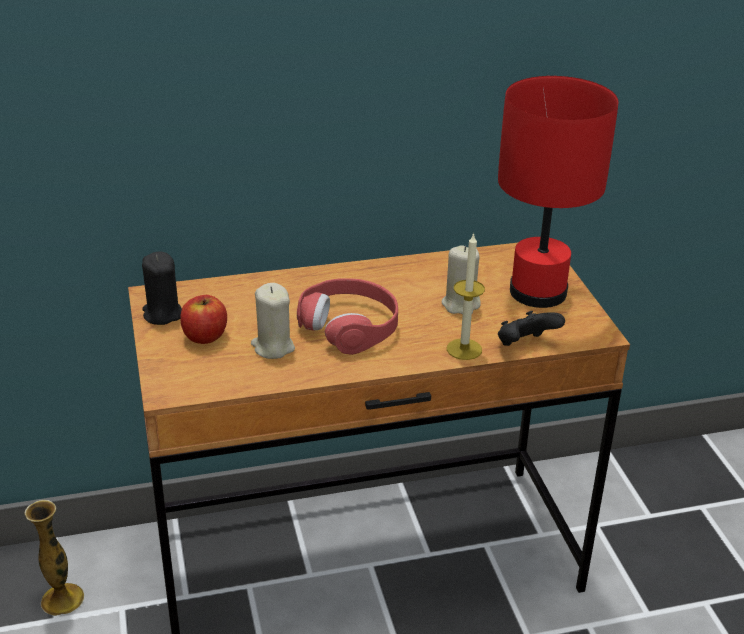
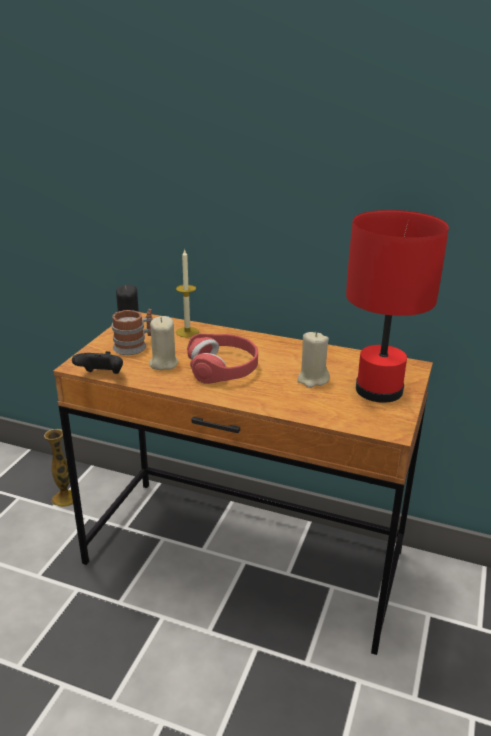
camera: 35 degrees right, 5 degrees down
(205, 336) = (134, 346): apple -> mug
(464, 349) = (279, 405): candle -> candle (187, 332)
(525, 345) = (325, 418): black game controller -> black game controller (101, 376)

